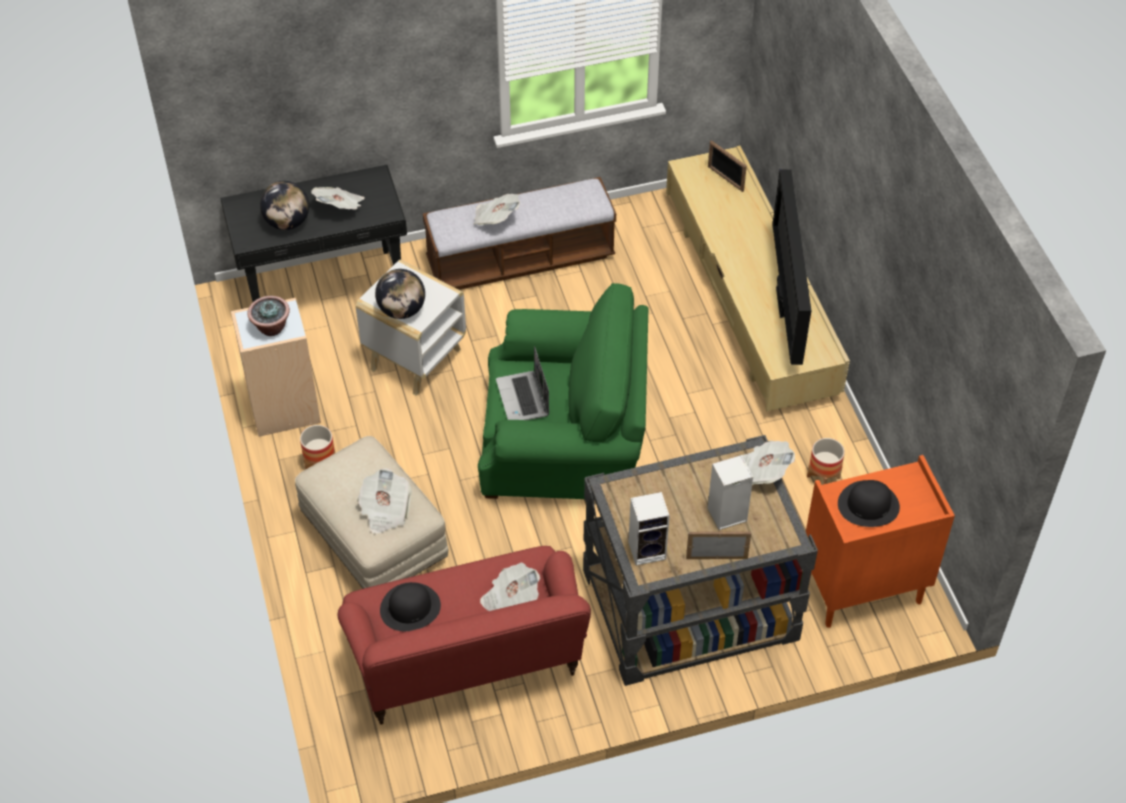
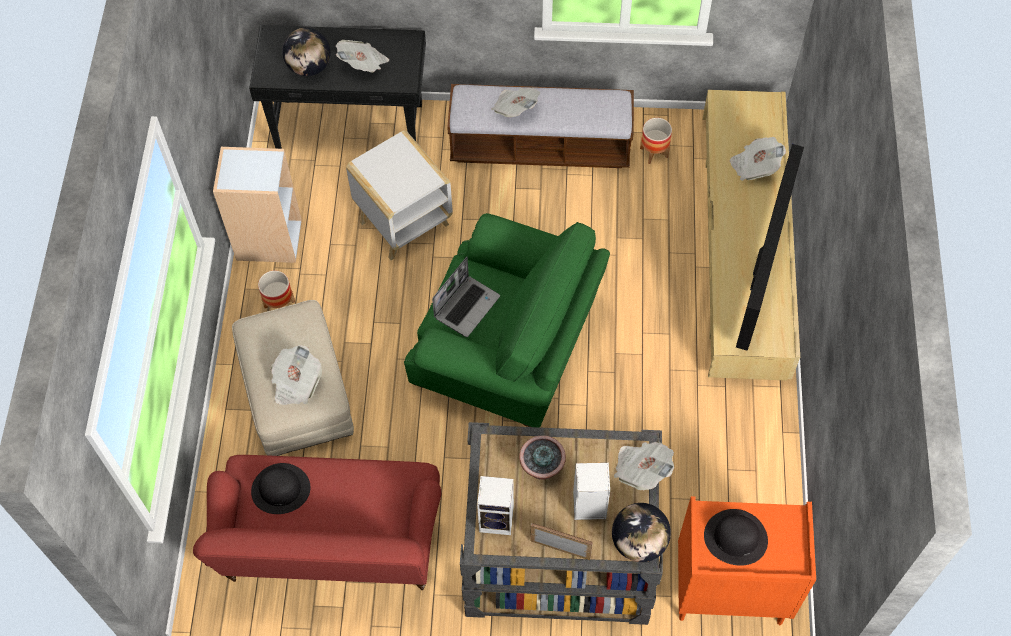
camera: 20 degrees right, 10 degrees up
(271, 327) = (250, 174): potted plant -> potted plant (541, 467)
(402, 310) = (384, 184): globe -> globe (639, 542)
(510, 600) = (373, 511): newspaper -> newspaper (755, 166)
(523, 398) = (467, 306): laptop -> laptop turned 150 degrees counterclockwise
(725, 178) = (756, 124): picture frame -> none
(823, 477) = (738, 461): planter -> planter (654, 152)

